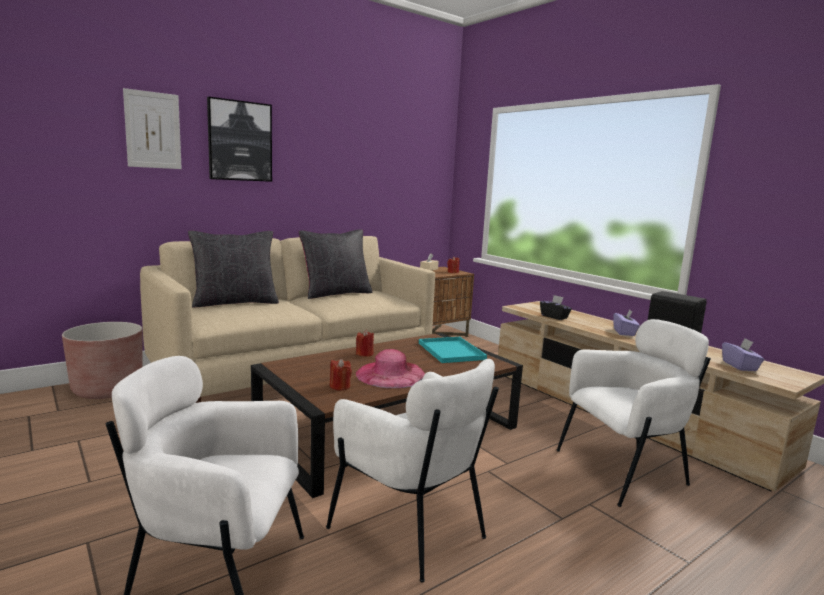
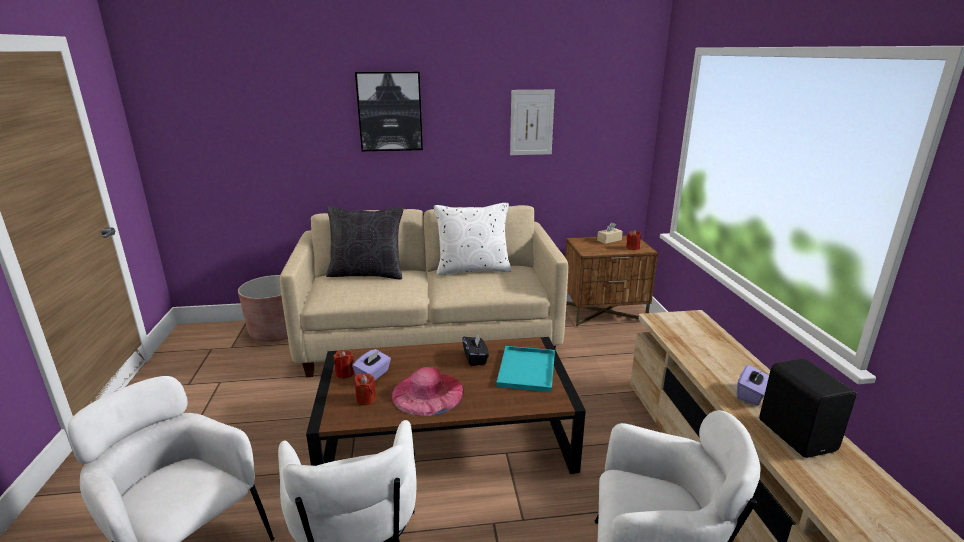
camera: 30 degrees right, 10 degrees up
(153, 130) = (308, 109): picture -> picture (531, 122)
(336, 294) = (473, 269): black pillow -> white pillow
(364, 354) = (435, 356): red candle -> red candle (344, 373)
(554, 317) = (684, 345): black tissue box -> black tissue box (475, 358)
(740, 366) = (859, 511): purple tissue box -> purple tissue box (373, 375)

